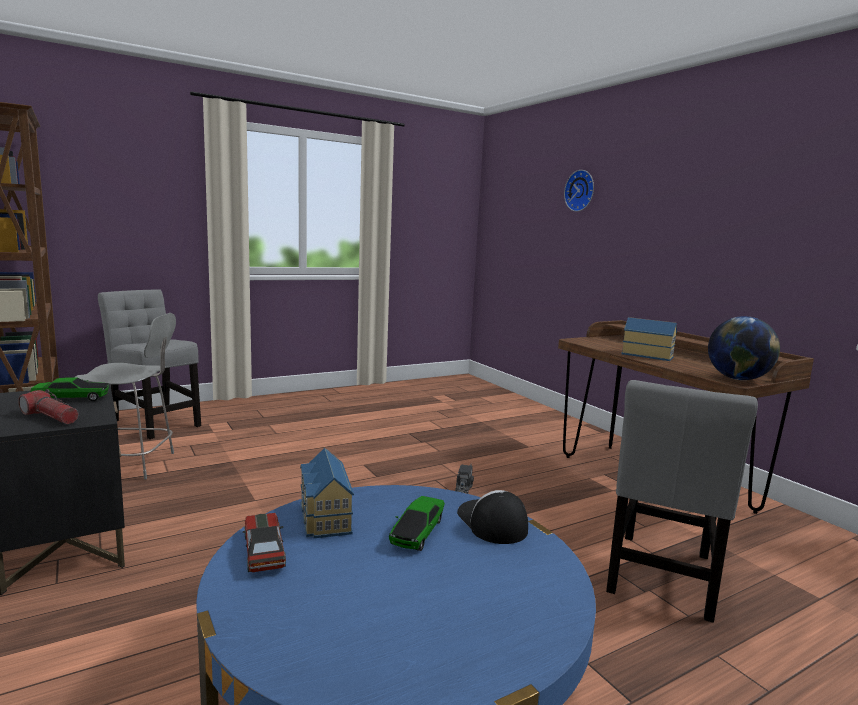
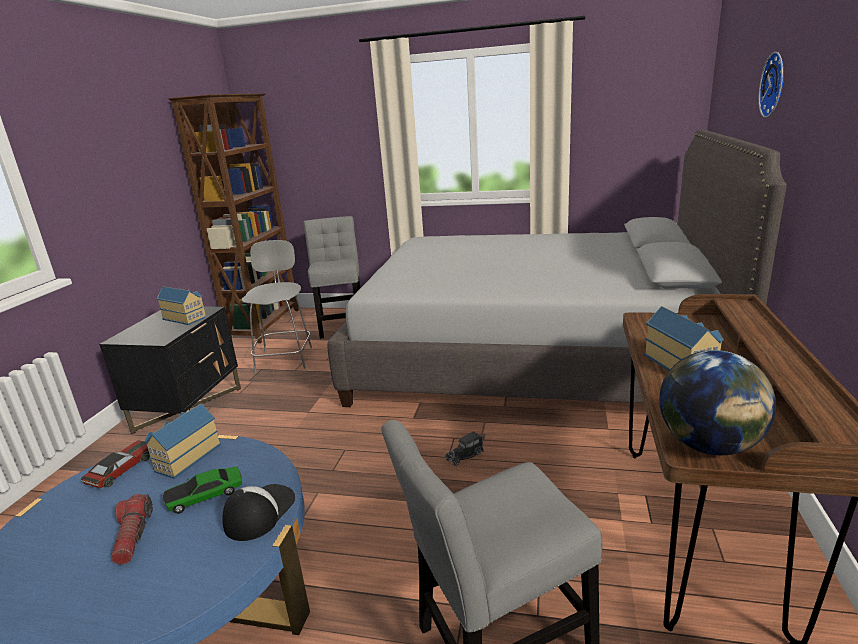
camera: 45 degrees right, 10 degrees up
(51, 417) = (150, 333): flashlight -> flashlight (133, 536)
(72, 398) = (185, 317): toy car -> toy house
(131, 464) = (285, 358): grey chair -> grey chair turned 135 degrees counterclockwise
(406, 416) = (532, 356): none -> grey bed

